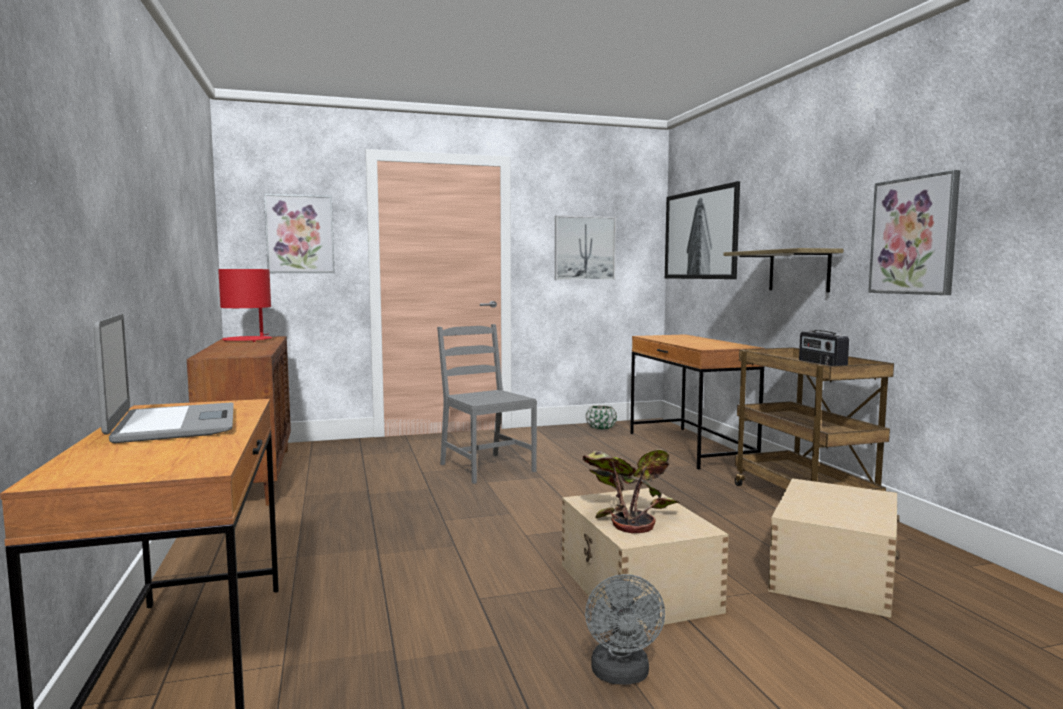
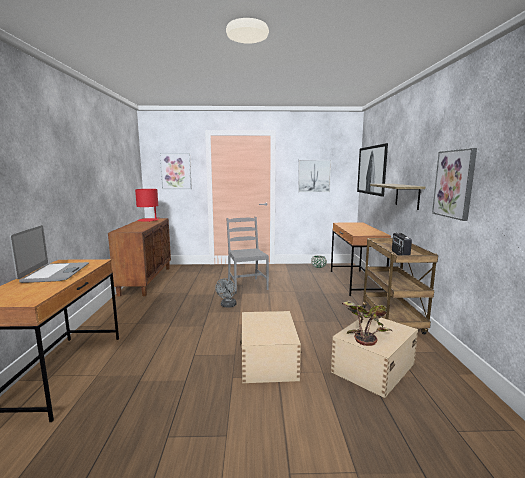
camera: 15 degrees right, 5 degrees up
(621, 675) = (226, 406): grey fan -> grey fan (227, 306)
(626, 515) = (261, 326): potted plant -> potted plant (363, 333)

